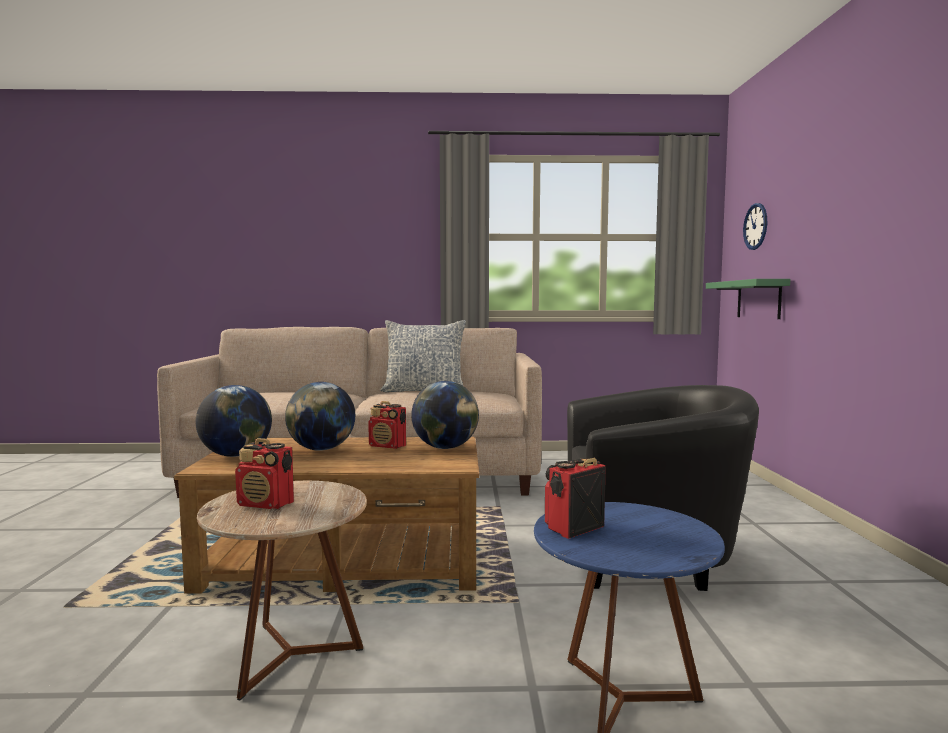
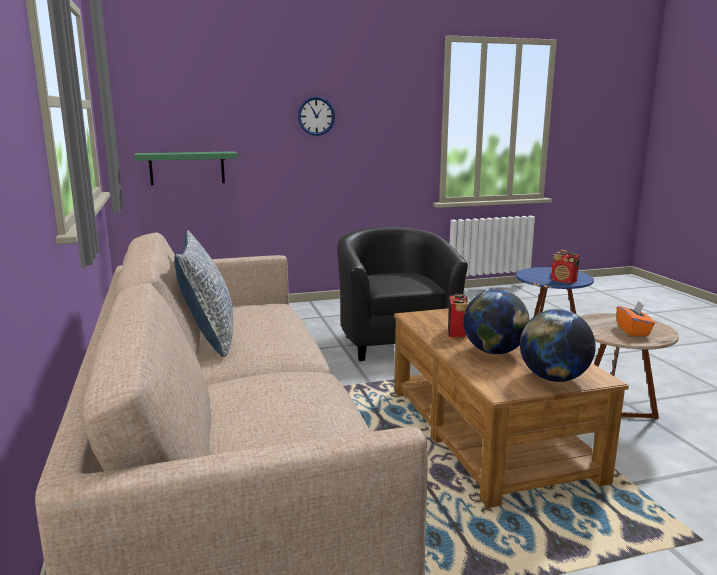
camera: 105 degrees left, 10 degrees up
(266, 504) = (633, 331): radio -> orange tissue box
(445, 448) = (443, 316): globe -> none
(755, 226) = (169, 103): wall clock -> wall clock (316, 116)

